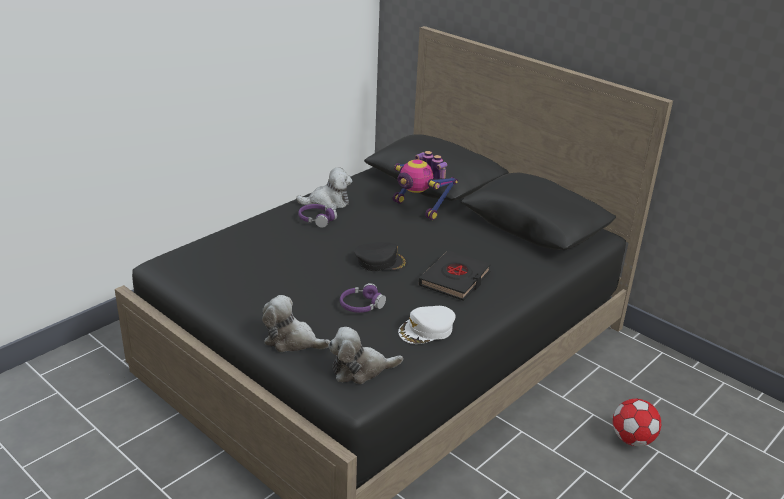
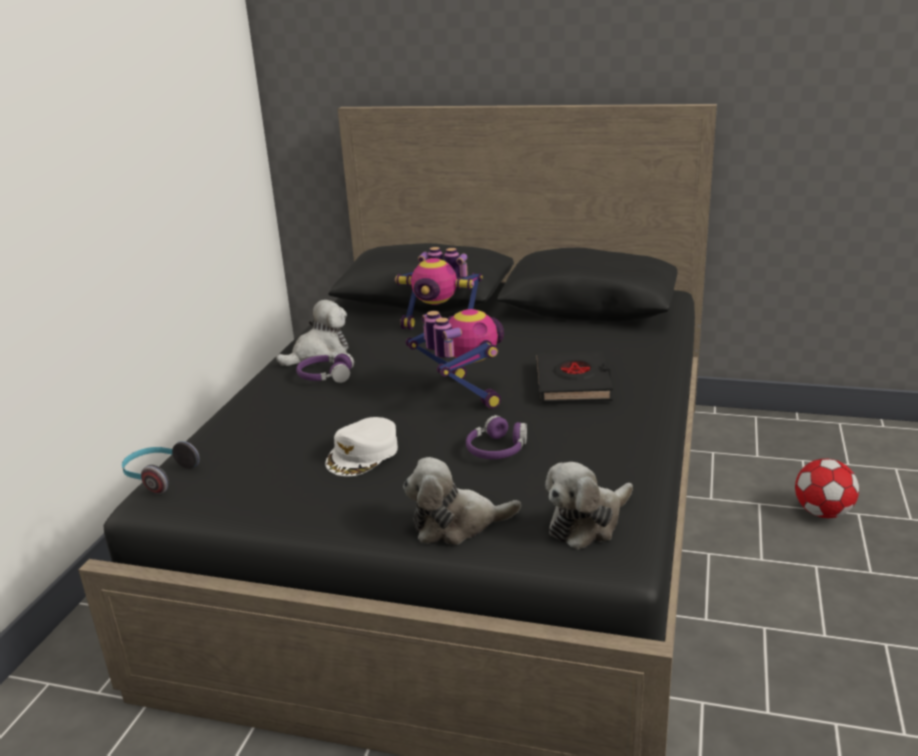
camera: 25 degrees left, 5 degrees down
(175, 251) = (158, 477): none -> headphones
(381, 261) = (462, 394): black cap -> toy robot
(427, 330) = (609, 447): white cap -> white cap (363, 454)

